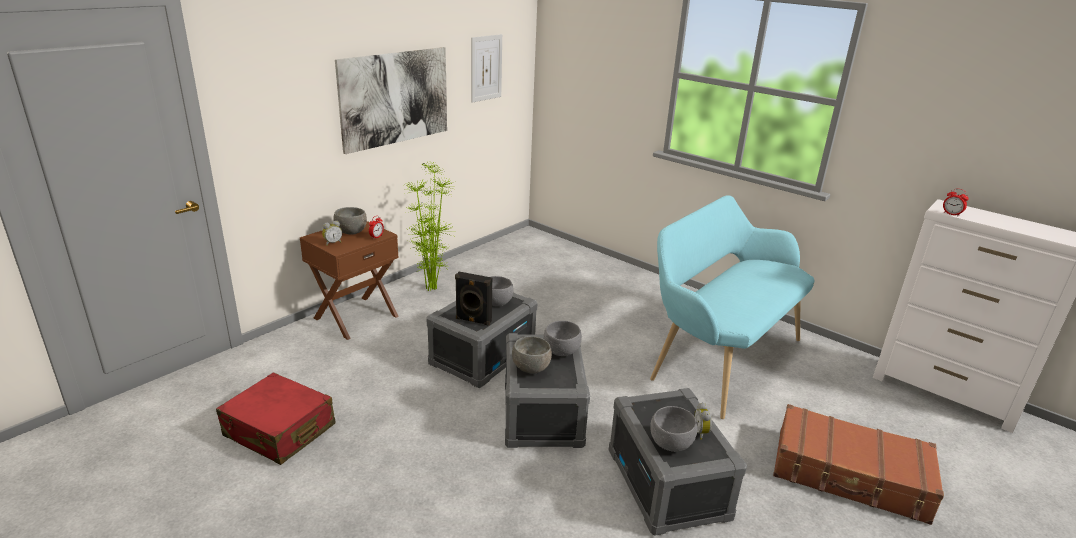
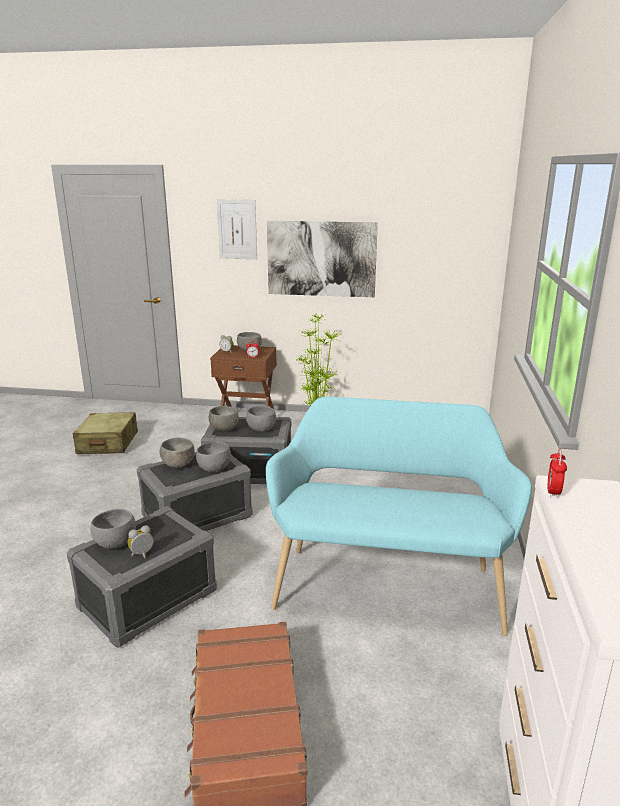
camera: 60 degrees right, 5 degrees down
(279, 431) = (108, 443): red suitcase -> beige suitcase
(473, 320) = (224, 429): black speaker -> grey bowl
(486, 68) = (431, 248): picture -> picture (237, 229)

